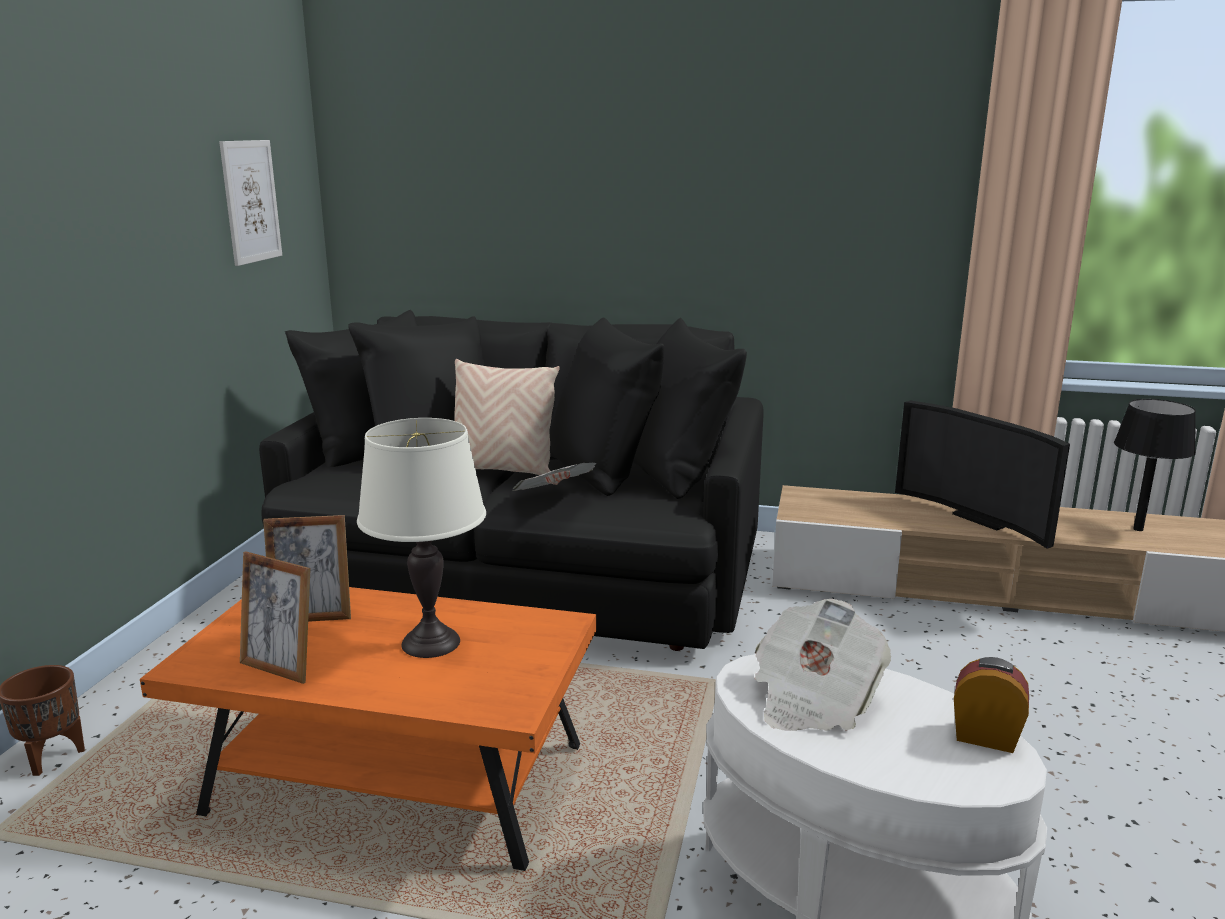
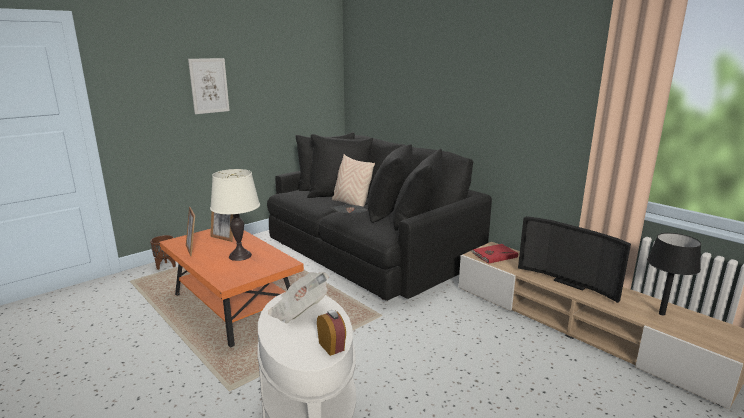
camera: 35 degrees right, 0 degrees up
(251, 201) = (299, 83): picture -> picture (209, 85)
(823, 506) = (494, 255): none -> red book
(982, 518) = (570, 282): television -> television turned 45 degrees counterclockwise

